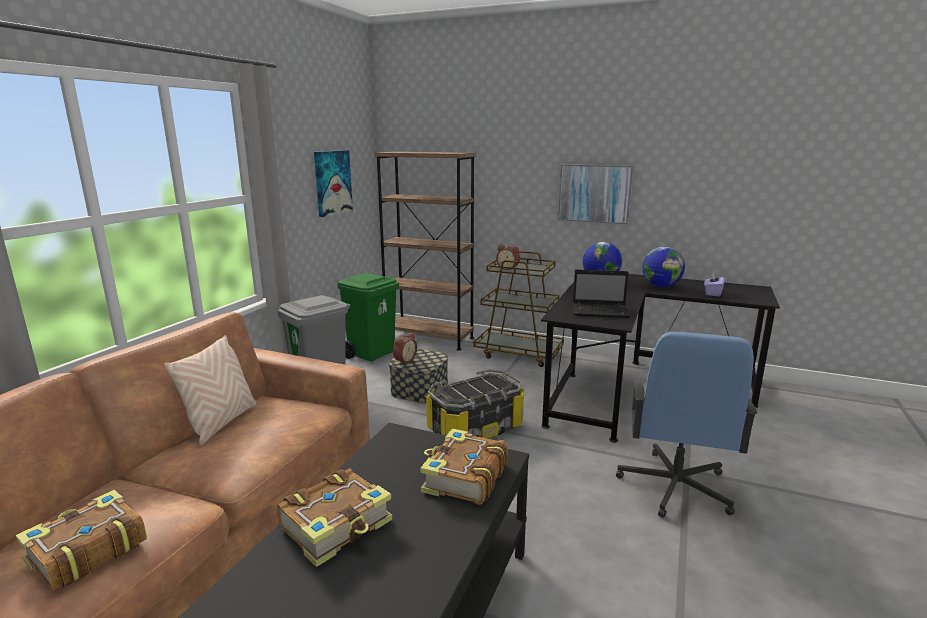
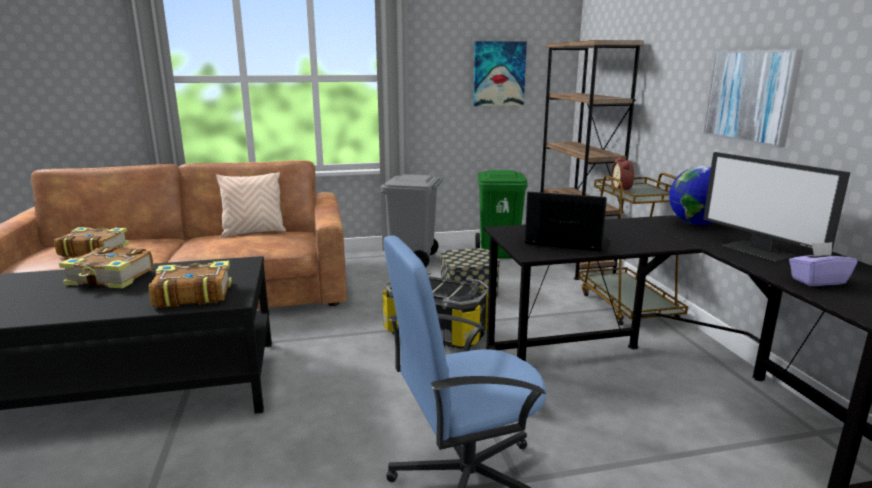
camera: 55 degrees right, 0 degrees up
(404, 360) = (457, 253): alarm clock -> none
(601, 311) = (562, 241): laptop -> laptop turned 135 degrees clockwise
(661, 286) = (759, 251): globe -> monitor

